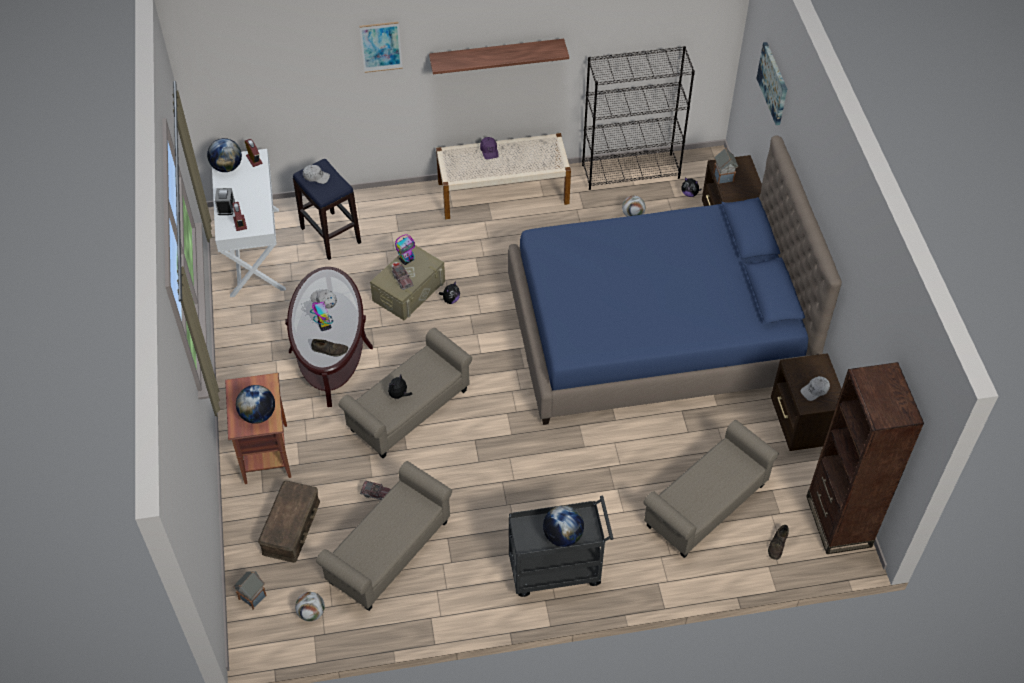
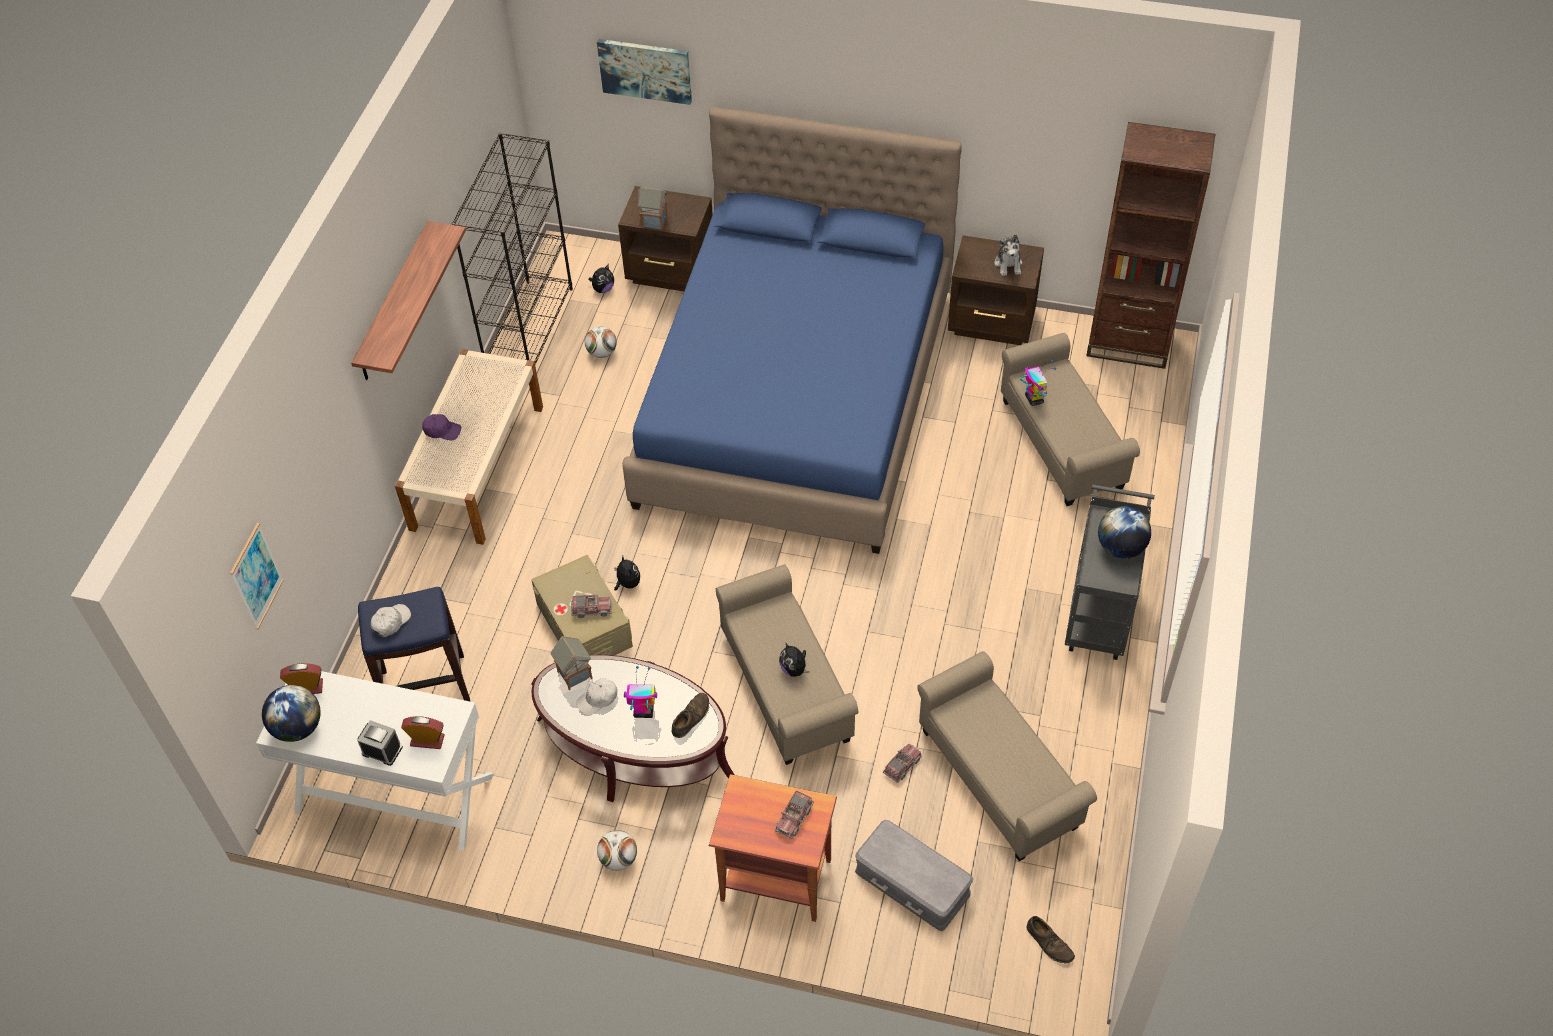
camera: 65 degrees left, 0 degrees up
(253, 596) = (1005, 961): toy house -> toy house (574, 674)
(258, 415) = (794, 818): globe -> toy truck
(292, 527) = (913, 881): brown storage box -> grey storage box
(311, 613) = (1056, 896): football -> football (618, 859)
(381, 47) = (316, 400): picture -> picture (256, 576)
(407, 260) = (558, 594): toy robot -> toy robot (1033, 399)
(778, 544) = (1137, 403): brown shoe -> brown shoe (1049, 943)
(815, 390) = (1008, 264): white cap -> plush toy

